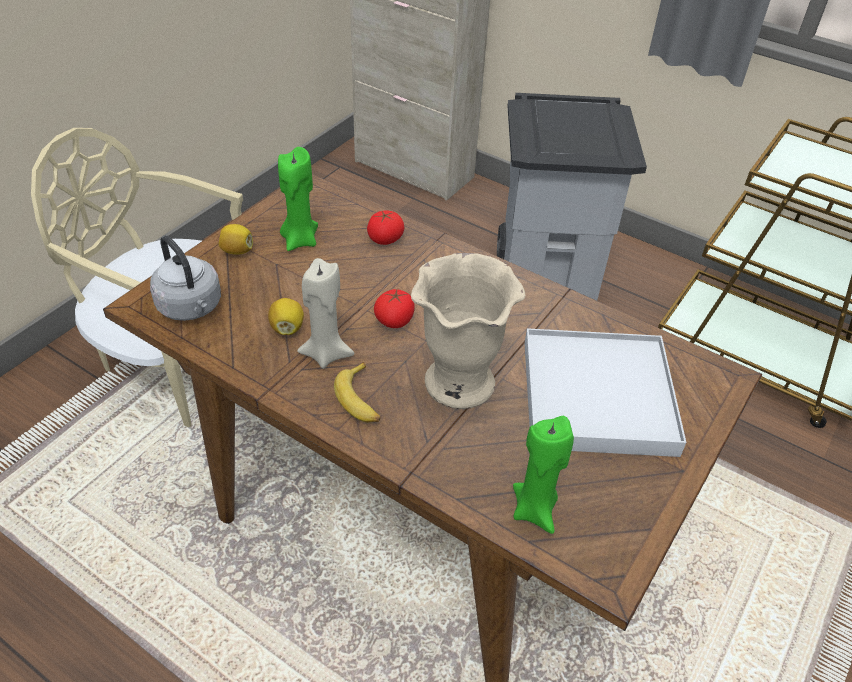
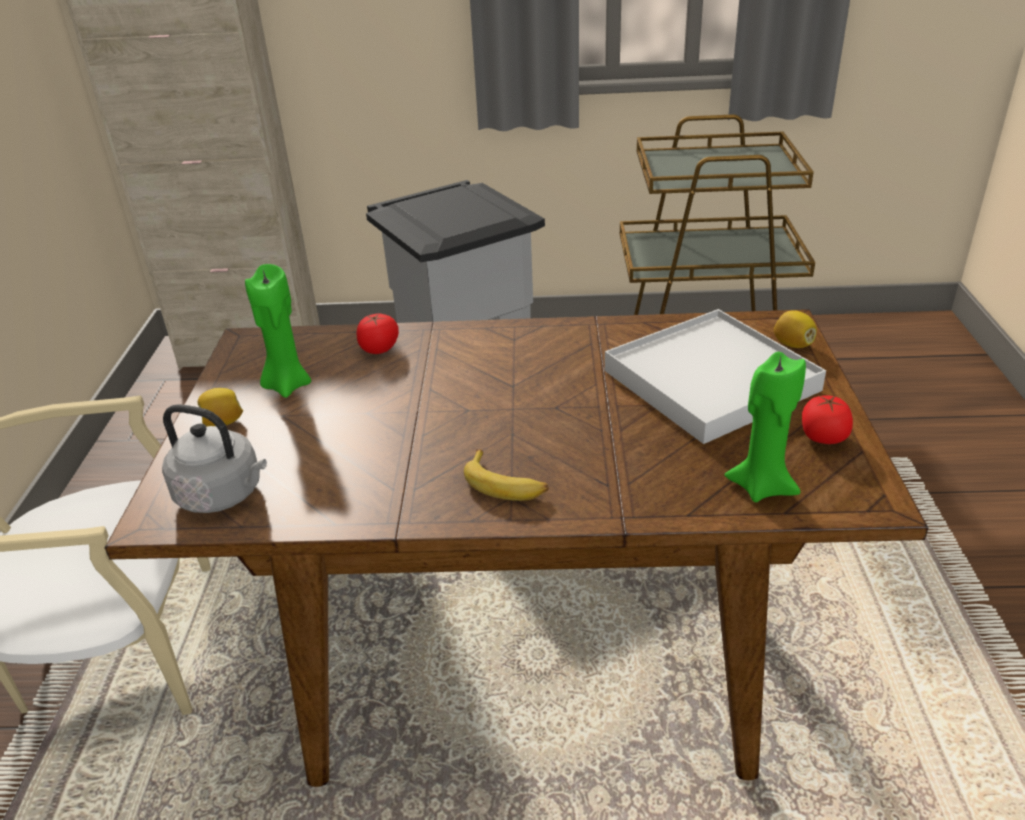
camera: 30 degrees left, 10 degrees down
(287, 328) = (358, 462): lemon -> lemon (792, 344)
(326, 353) = (425, 464): beige candle -> none
(394, 320) = (464, 407): tomato -> tomato (823, 437)
(458, 383) = (582, 426): beige vase -> none

